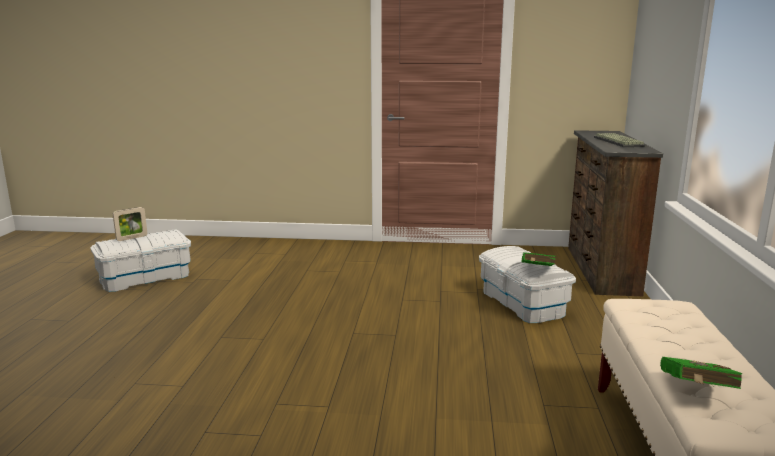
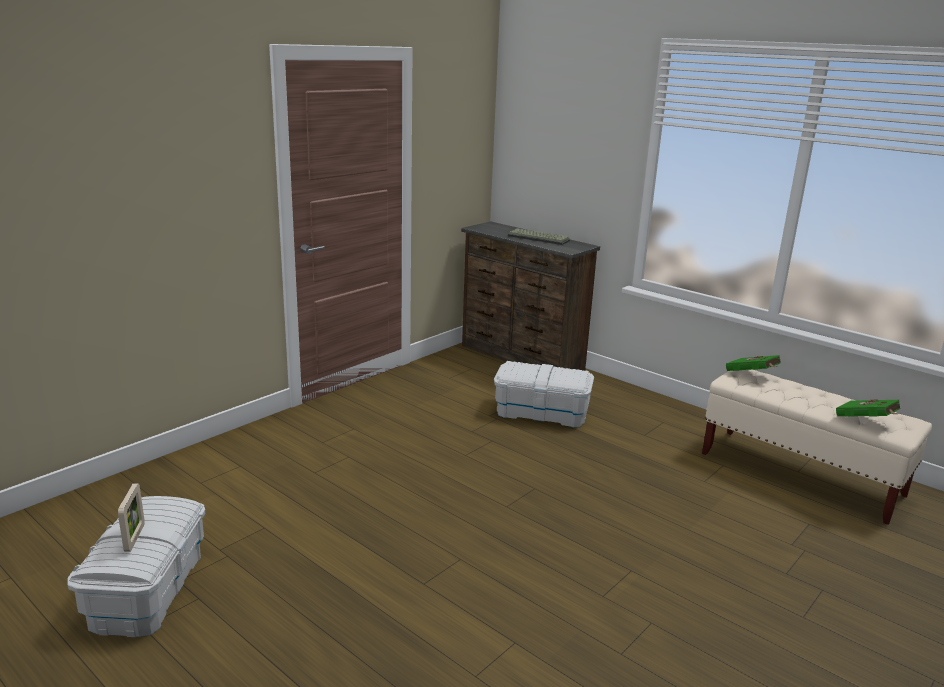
camera: 55 degrees left, 5 degrees up
(536, 271) = (577, 379): green book -> green book (752, 375)

